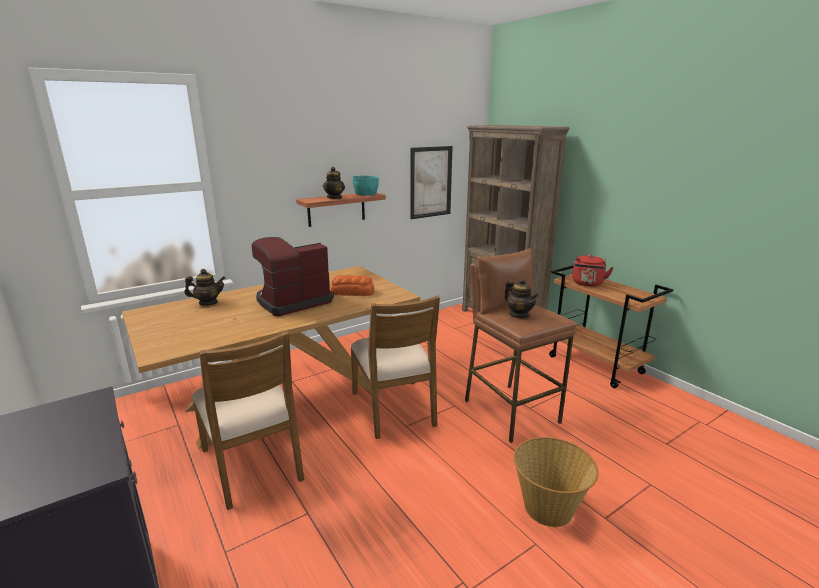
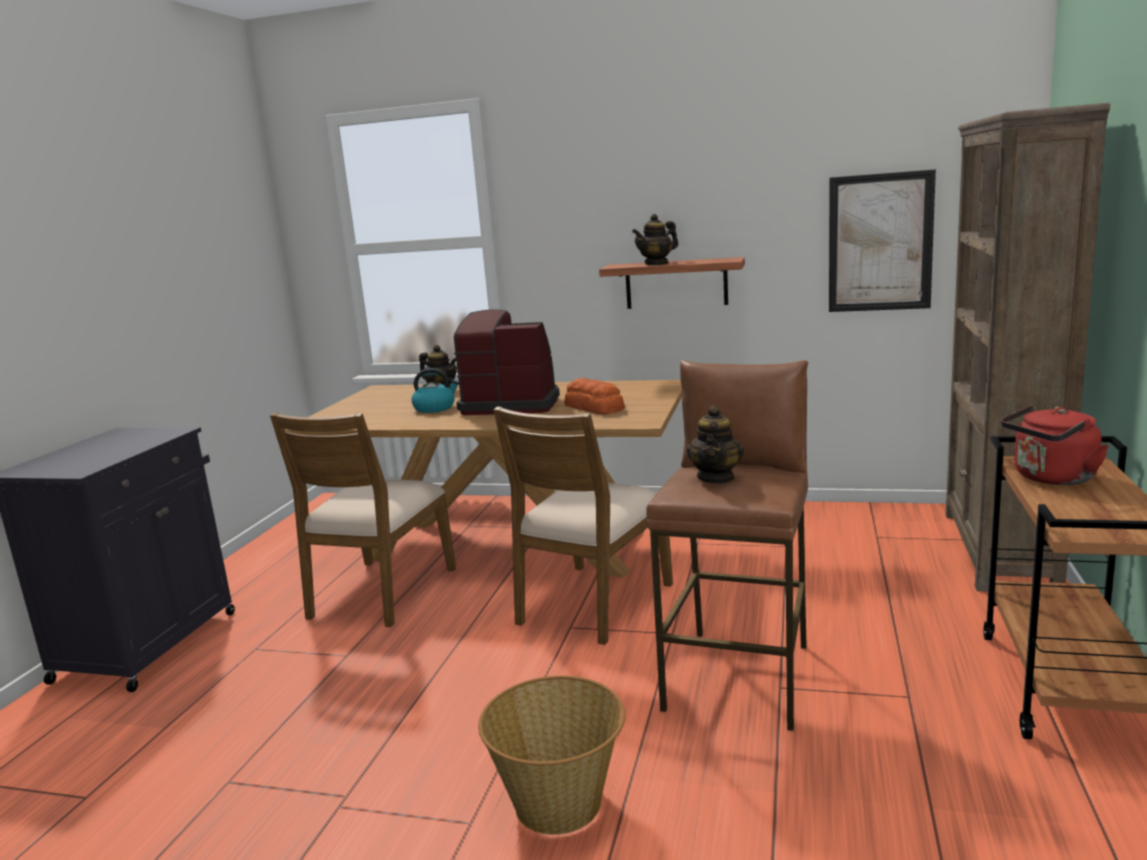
camera: 50 degrees right, 5 degrees down
(240, 316) = (435, 408): none -> kettle
(366, 194) = (718, 260): turquoise bowl -> none

